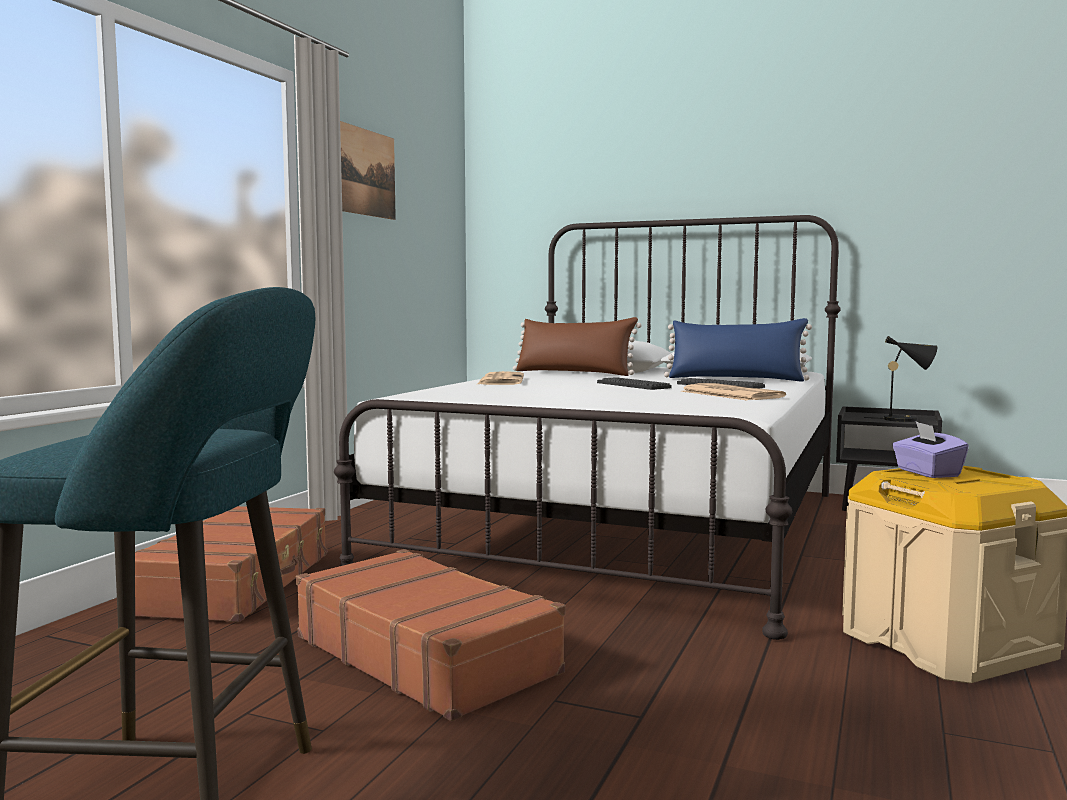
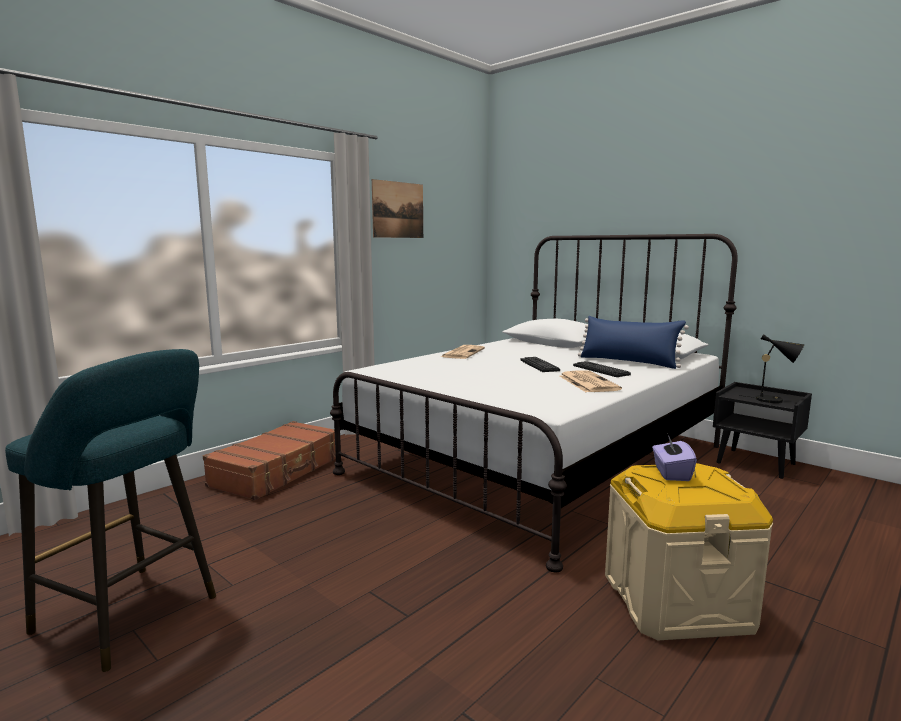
camera: 20 degrees right, 5 degrees up
(426, 654) = (329, 542): brown suitcase -> none
(574, 373) = (526, 346): brown pillow -> none

